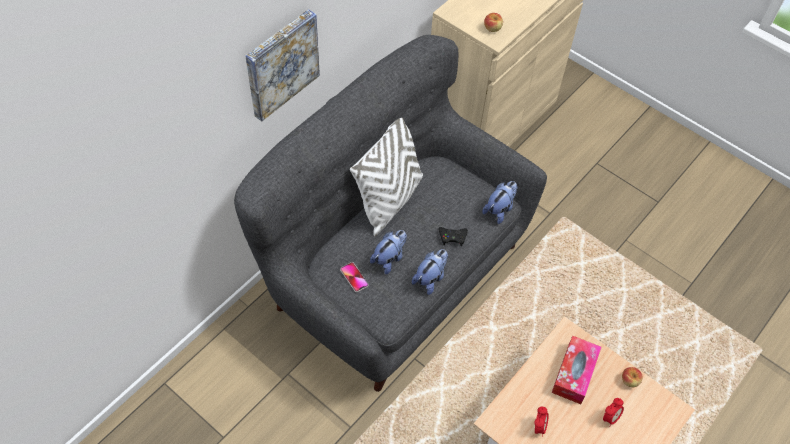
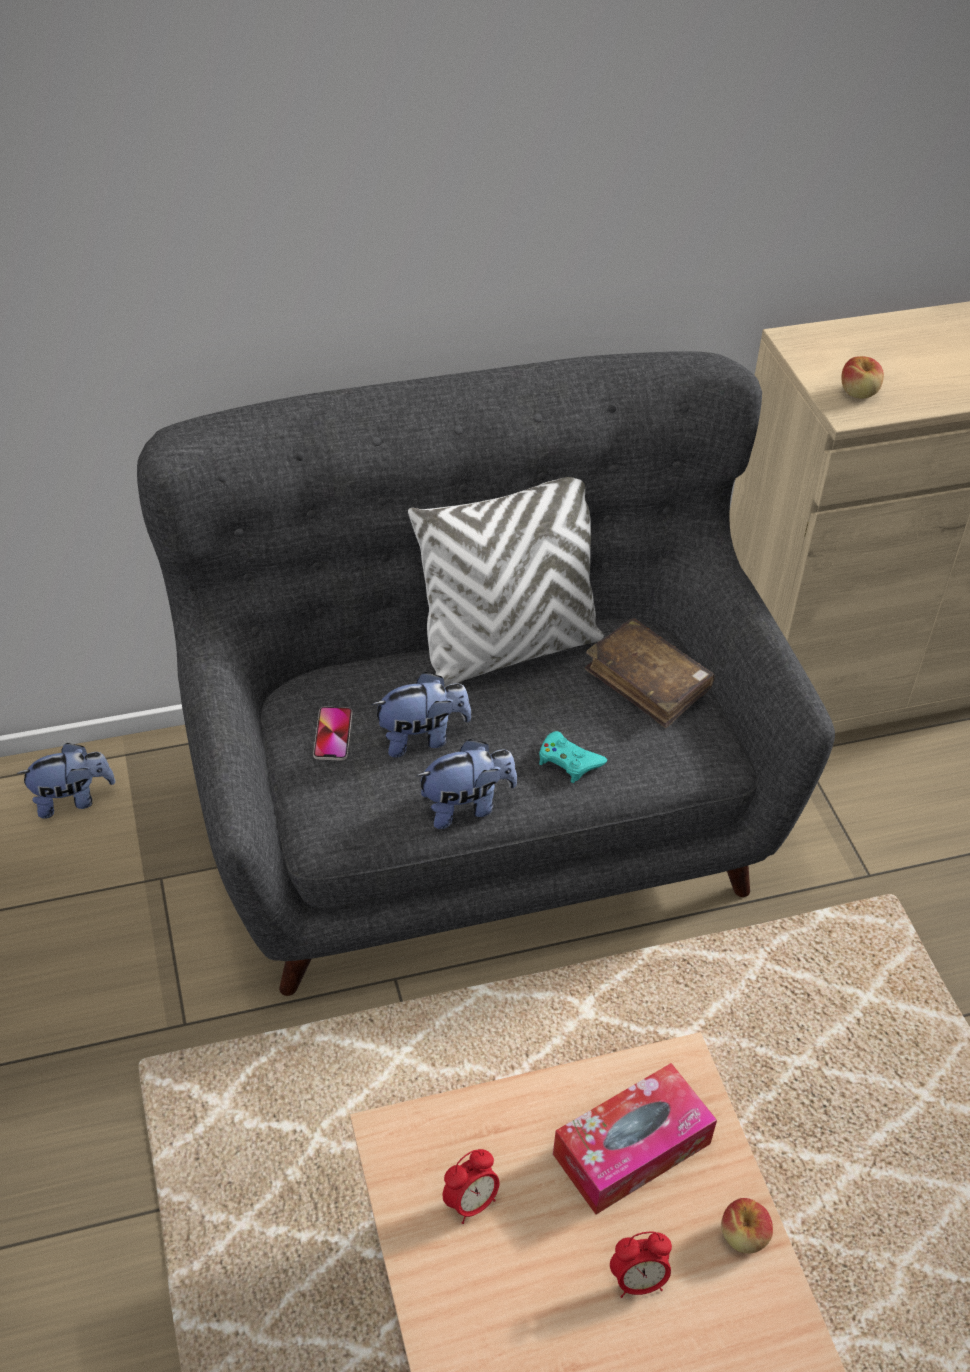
camera: 35 degrees right, 10 degrees down
(280, 63) = (335, 224): picture -> none
(452, 237) = (568, 761): black game controller -> turquoise game controller
(454, 185) = (648, 682): none -> brown book
(499, 209) = (703, 762): plush toy -> plush toy (72, 799)

